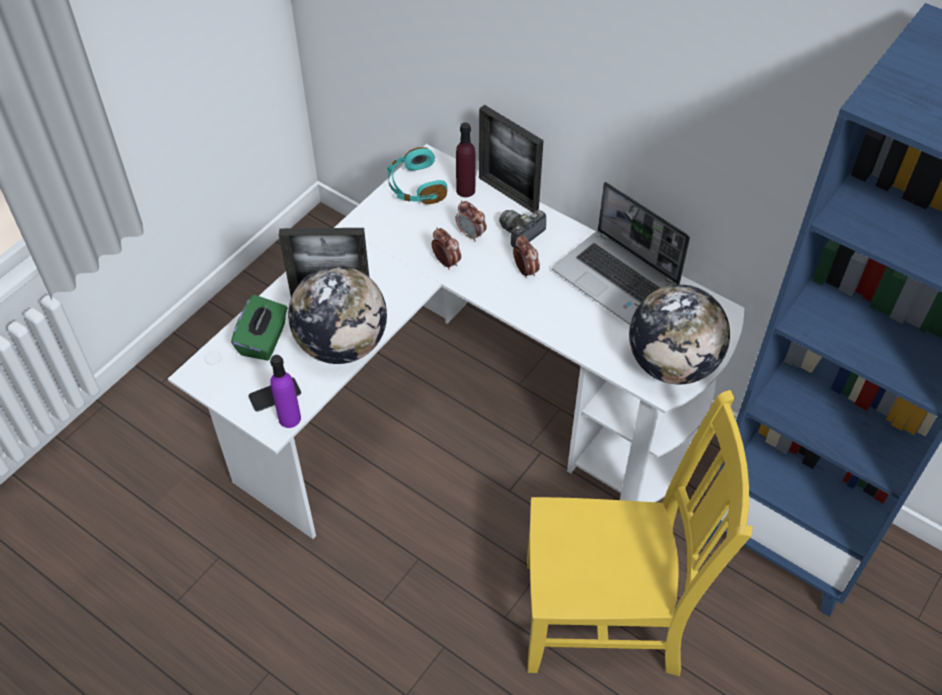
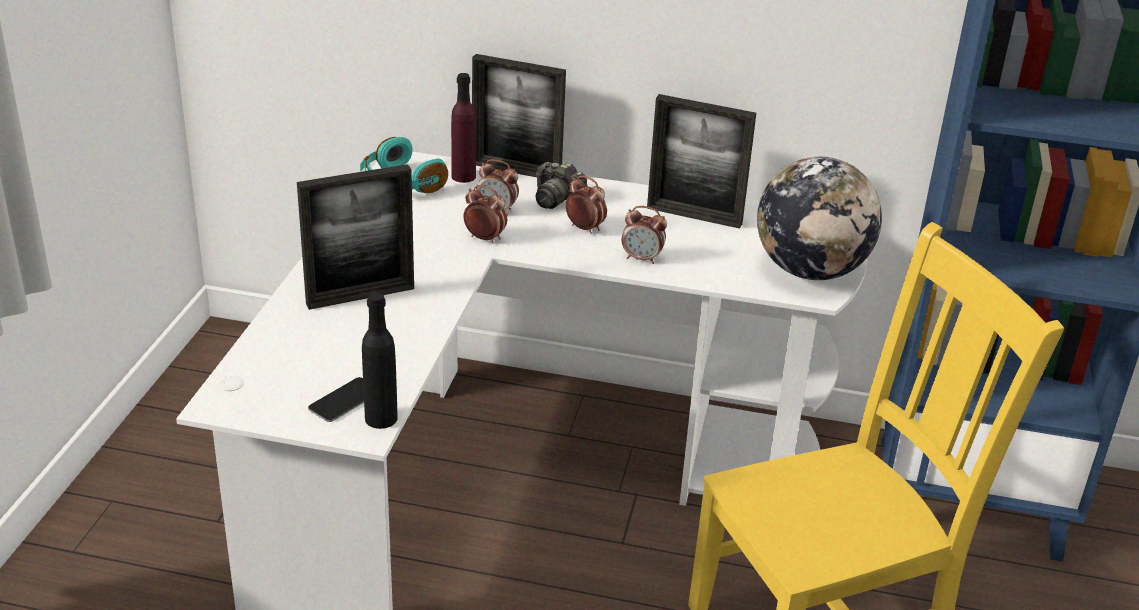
camera: 25 degrees left, 20 degrees down
(264, 340) = (294, 352): green tissue box -> none
(289, 418) = (381, 418): purple bottle -> black bottle
(342, 344) = (404, 334): globe -> none
(521, 233) = (556, 199): camera -> camera turned 75 degrees counterclockwise
(550, 315) = (642, 259): none -> alarm clock
(617, 279) = (694, 216): laptop -> picture frame

